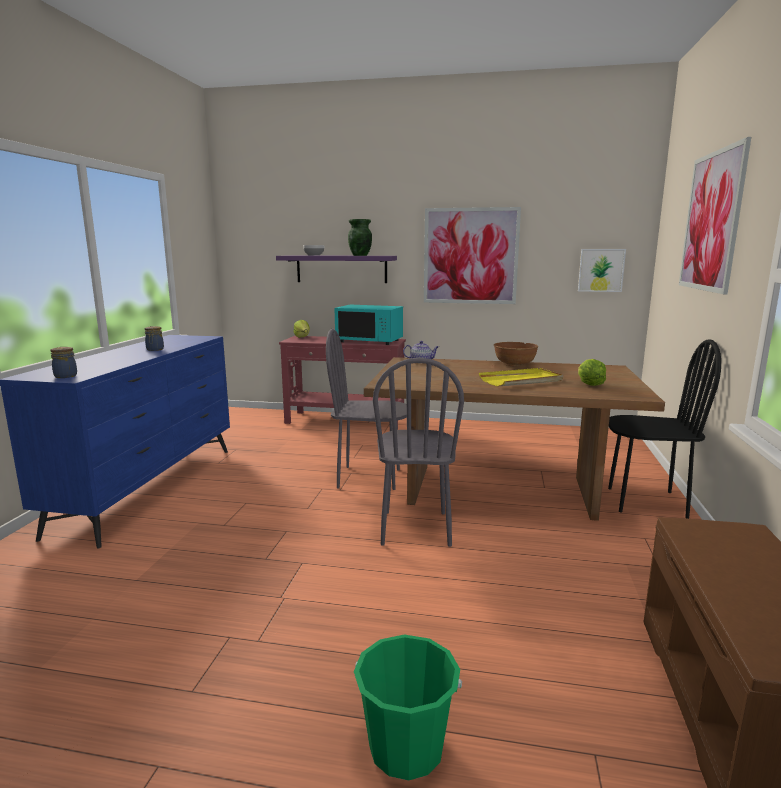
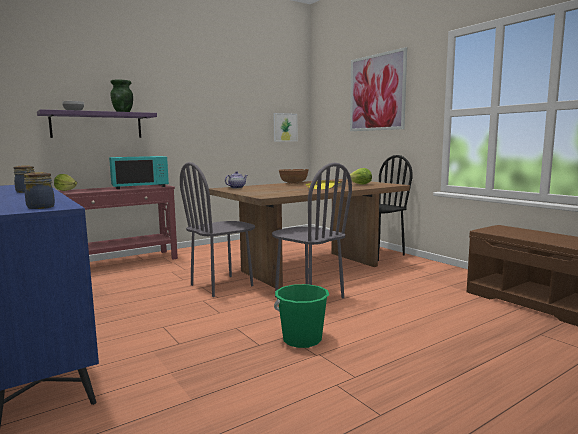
camera: 45 degrees left, 5 degrees down
(406, 748) = (501, 368): green bucket -> green bucket (302, 339)
(470, 256) = (205, 116): picture -> none

